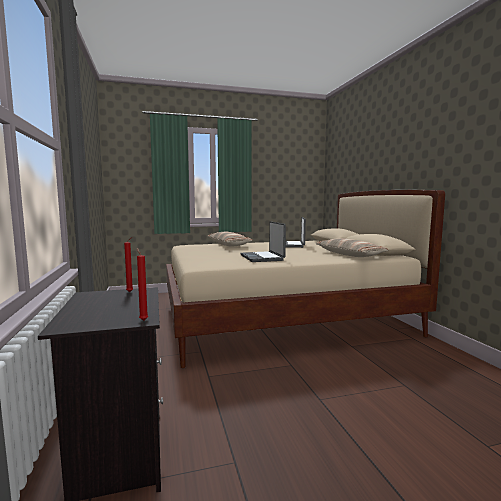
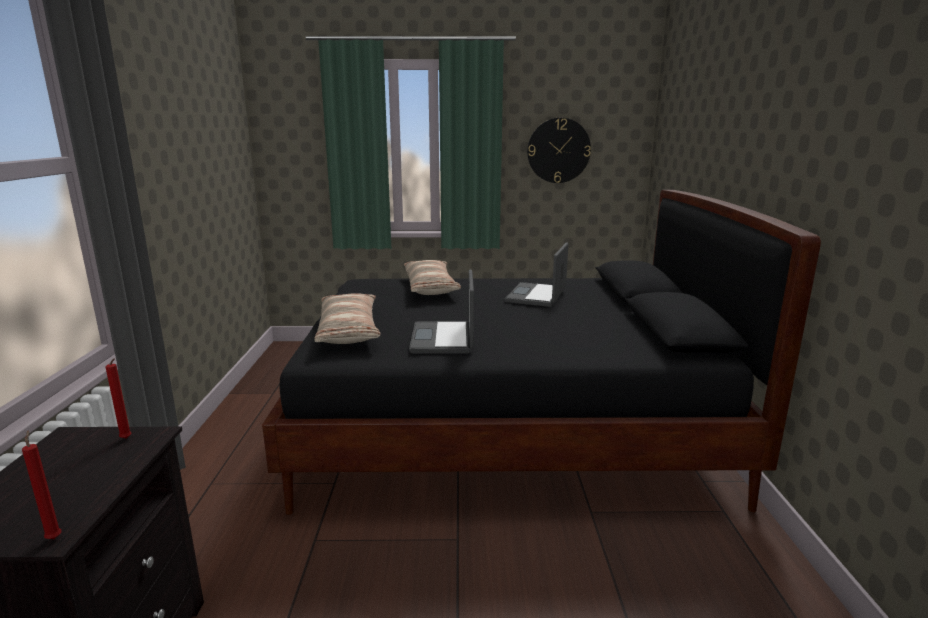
camera: 15 degrees right, 10 degrees up
(279, 179) = (558, 150): none -> wall clock
(283, 319) = (507, 428): beige bed -> black bed
(349, 255) = (614, 342): pillow -> pillow (349, 330)

